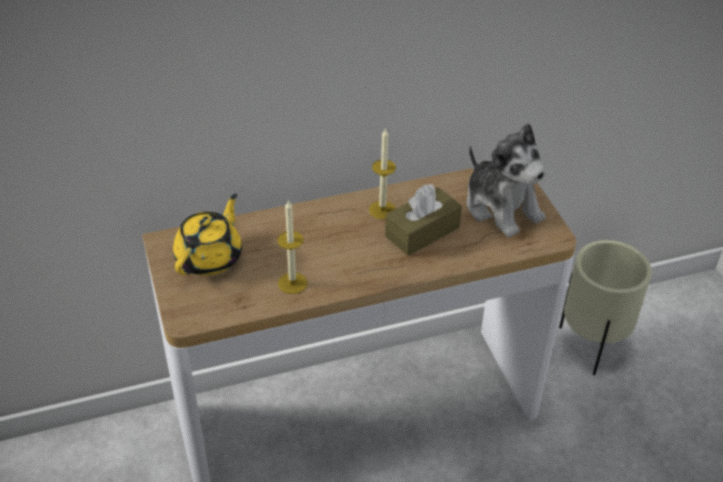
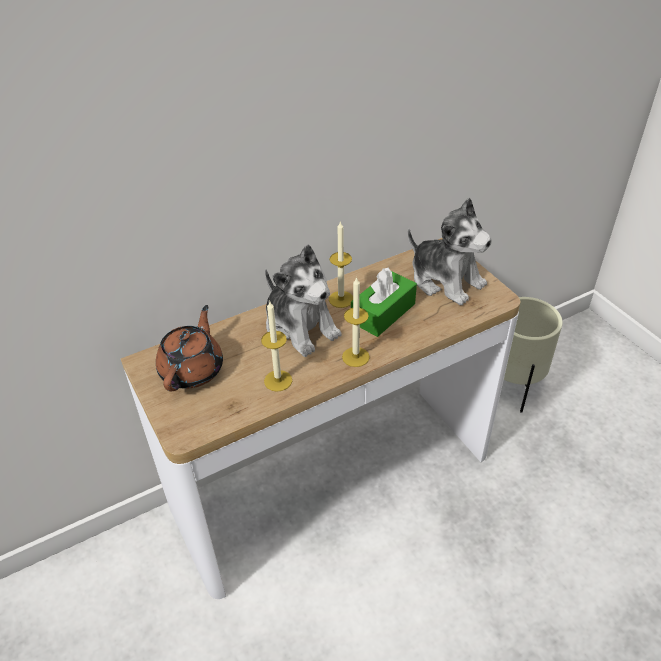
camera: 10 degrees left, 0 degrees up
(210, 257) = (193, 369): yellow teapot -> brown teapot
(331, 232) = (300, 327): none -> plush toy
(379, 272) = (355, 357): none -> candle
(422, 232) = (383, 313): brown tissue box -> green tissue box

